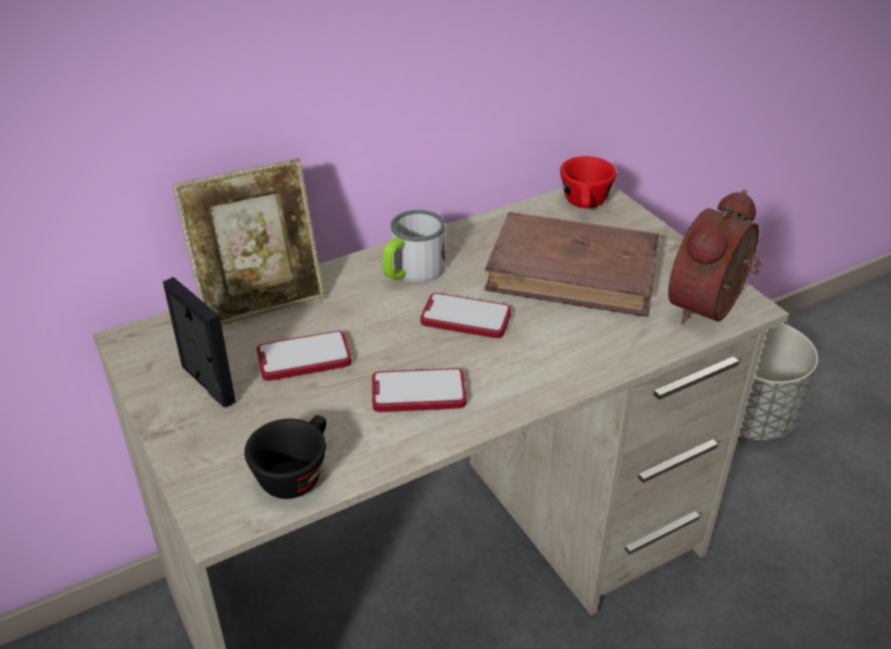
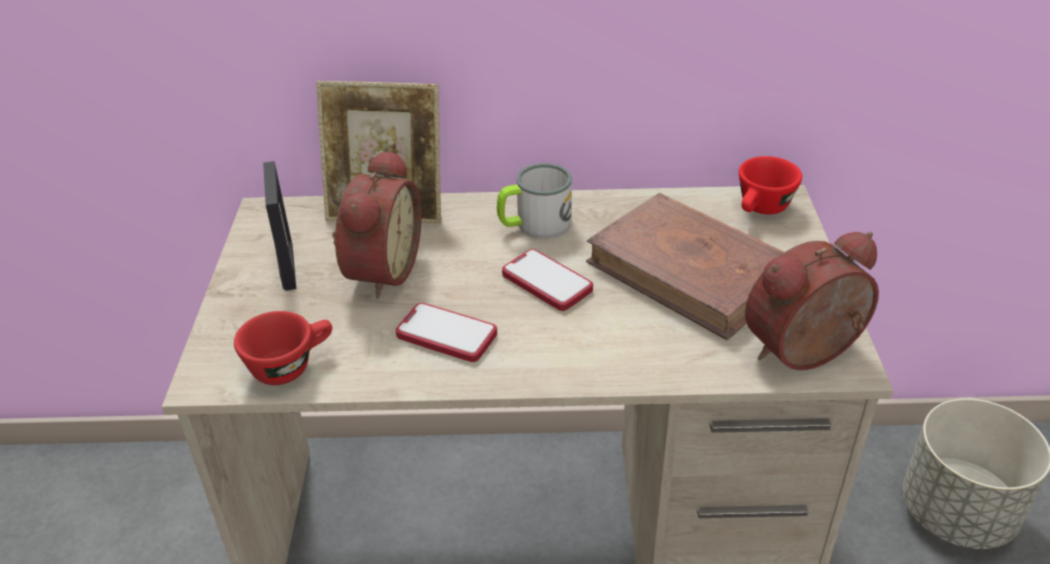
camera: 30 degrees right, 0 degrees up
(296, 472) = (291, 364): black cup -> red cup
(304, 358) = (379, 271): phone -> alarm clock

